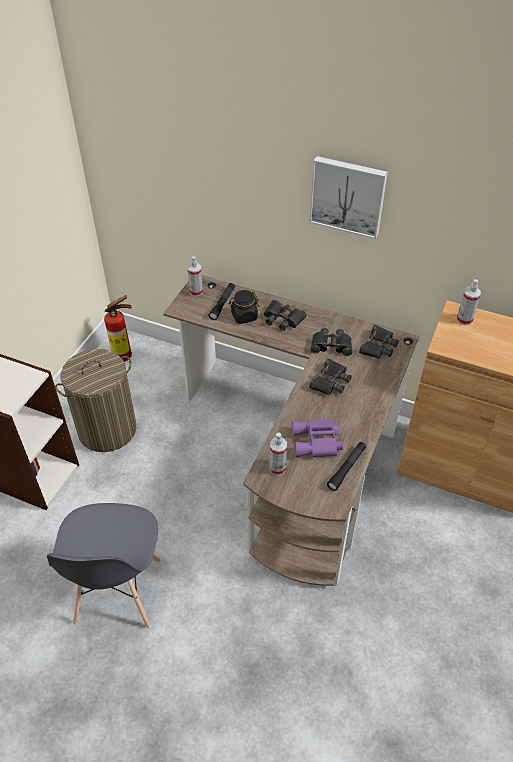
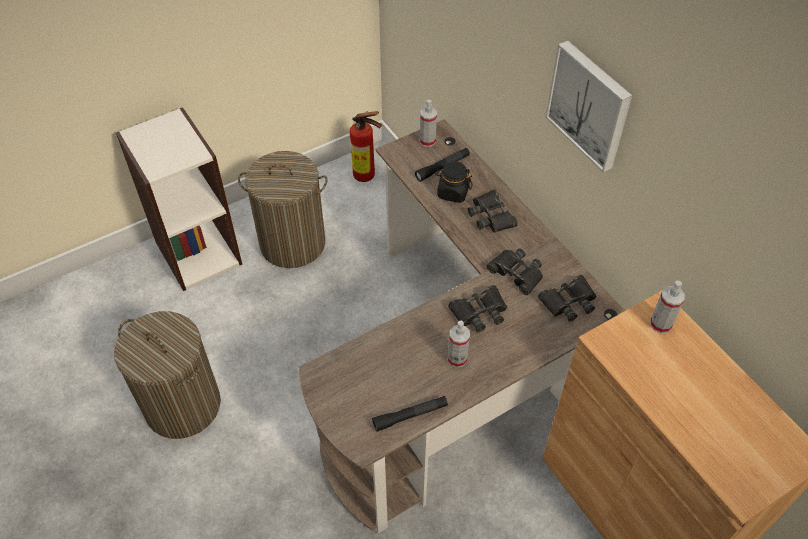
camera: 35 degrees right, 5 degrees up
(118, 592) = (182, 405): grey chair -> laundry basket
(277, 468) = (342, 373): spray bottle -> spray bottle (457, 359)
(317, 443) = (405, 370): purple binoculars -> none

